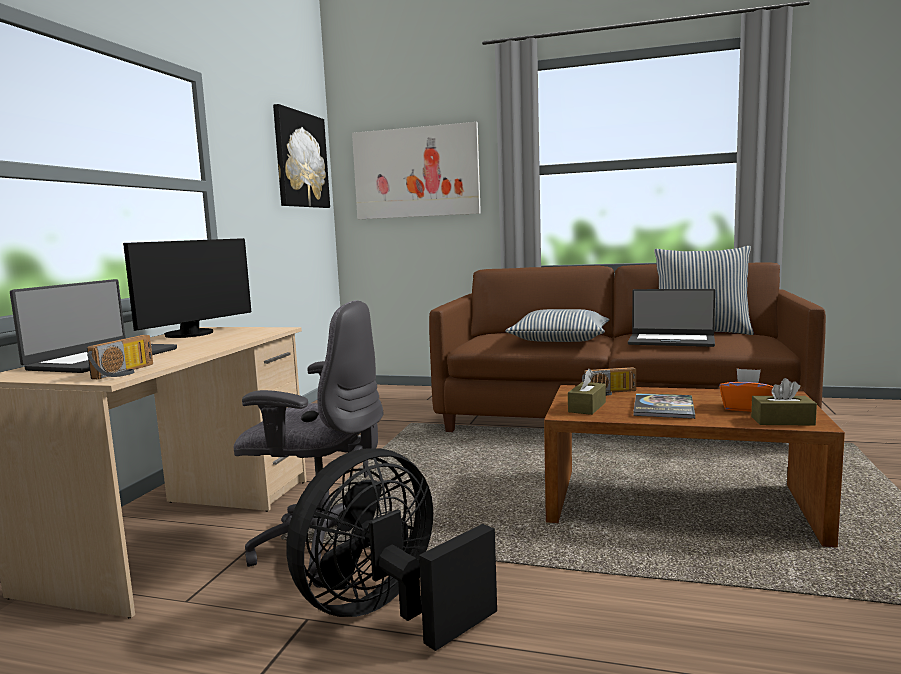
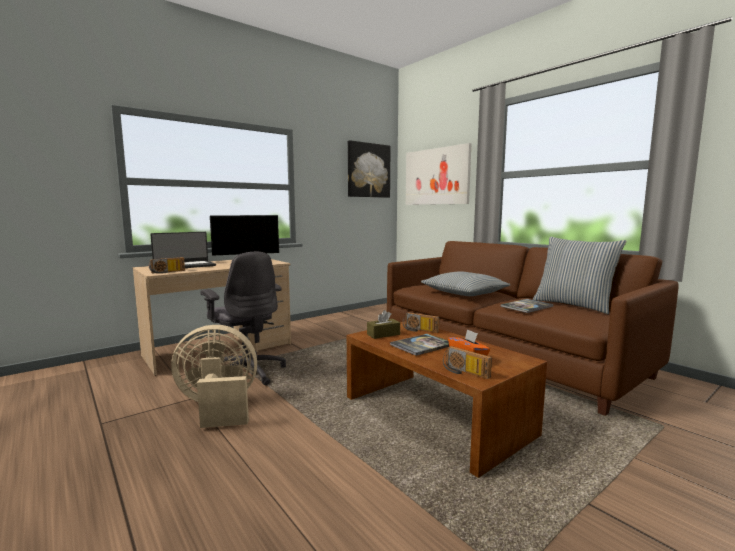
camera: 35 degrees right, 0 degrees up
(388, 612) = (218, 407): black fan -> beige fan
(671, 341) = (527, 306): laptop -> book
(782, 421) = (464, 372): brown tissue box -> radio

